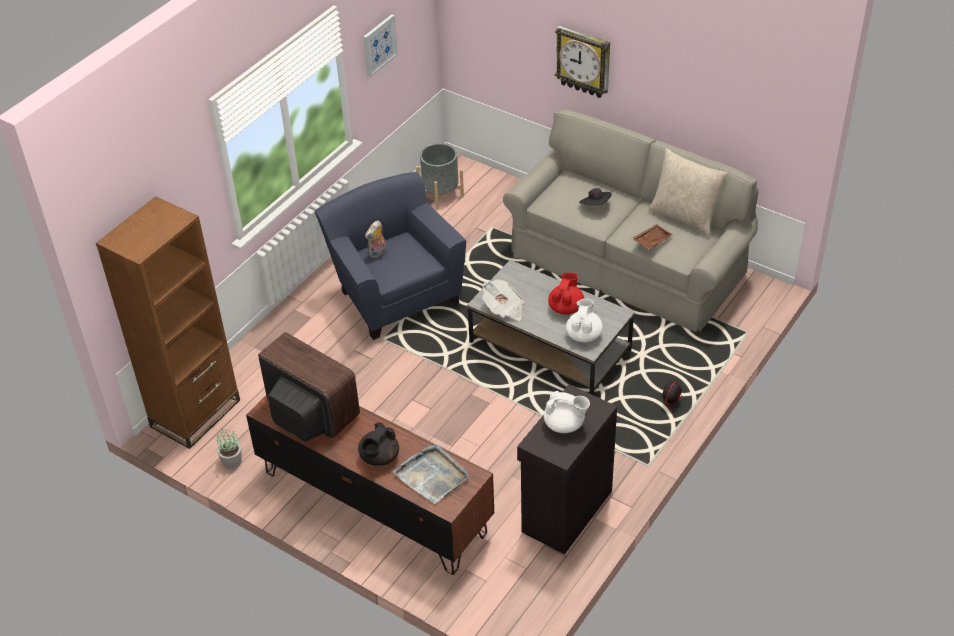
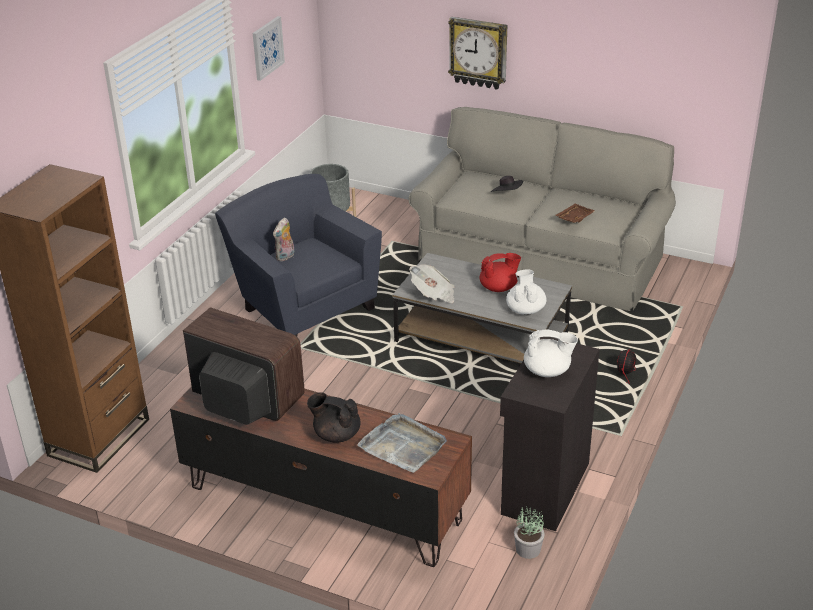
camera: 10 degrees left, 10 degrees down
(231, 461) = (149, 480): potted plant -> potted plant (528, 550)
(379, 457) = (336, 434): black teapot -> black teapot turned 90 degrees clockwise
(566, 307) = (499, 288): red teapot -> red teapot turned 60 degrees clockwise
(684, 216) = (600, 196): beige pillow -> none

